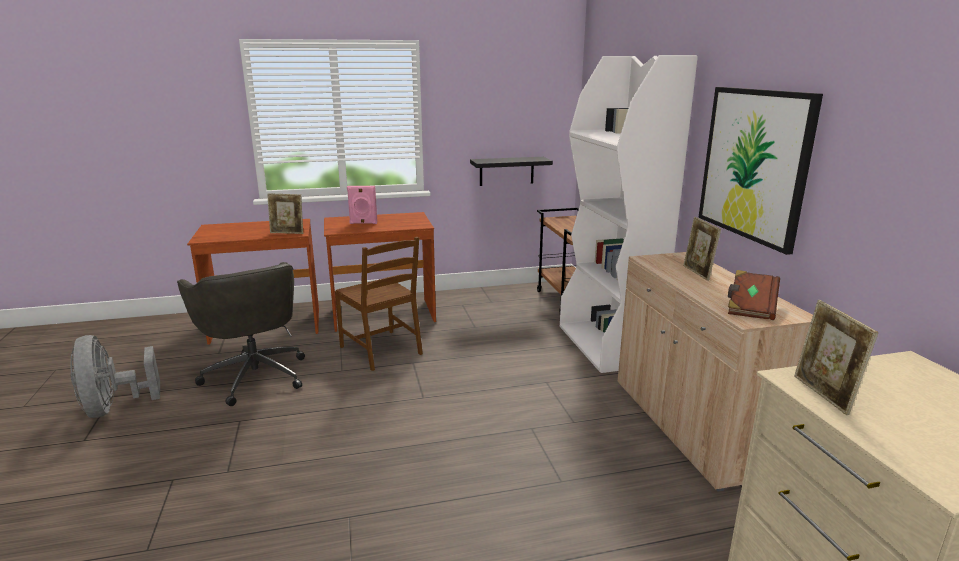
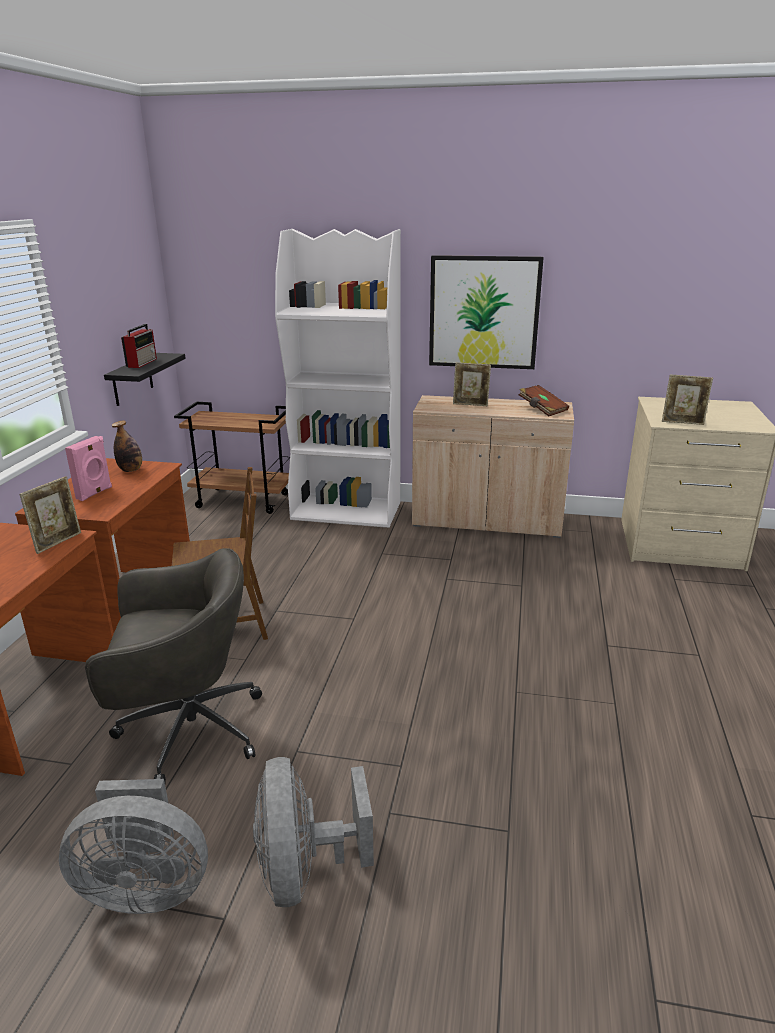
camera: 65 degrees left, 5 degrees up
(119, 457) = (305, 869): none -> grey fan
(408, 221) = (131, 470): none -> bottle
(510, 159) = (142, 363): none -> radio

